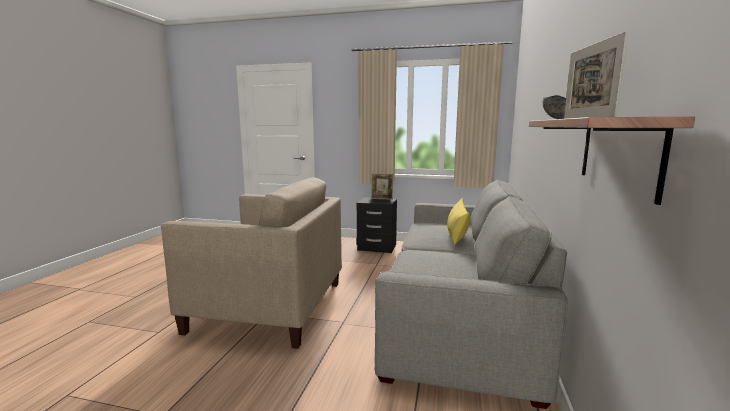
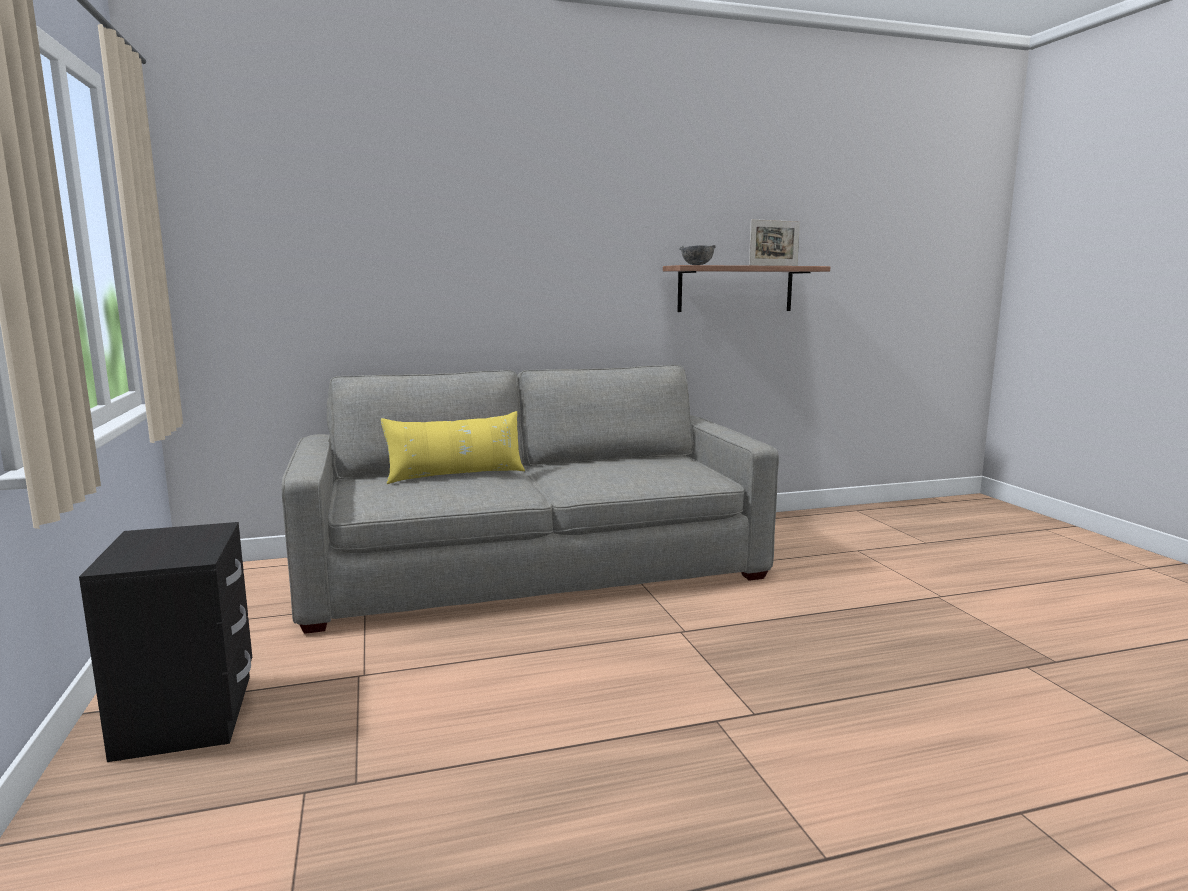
camera: 120 degrees left, 0 degrees up
(268, 306) = (734, 726): beige armchair -> none
(382, 199) = (135, 544): picture frame -> none

